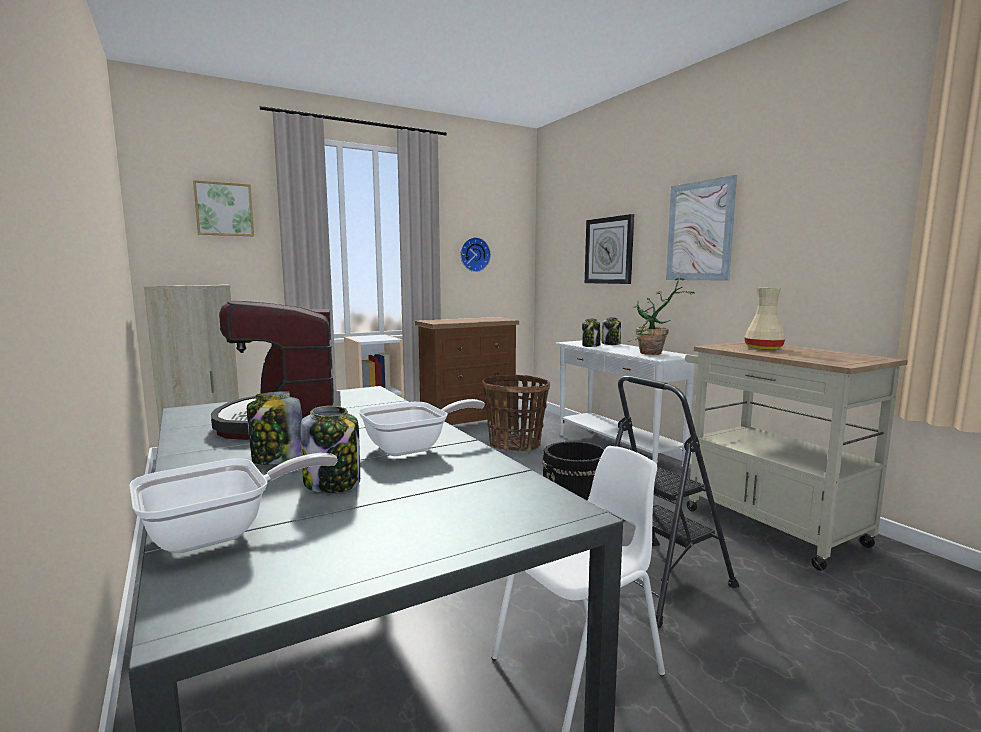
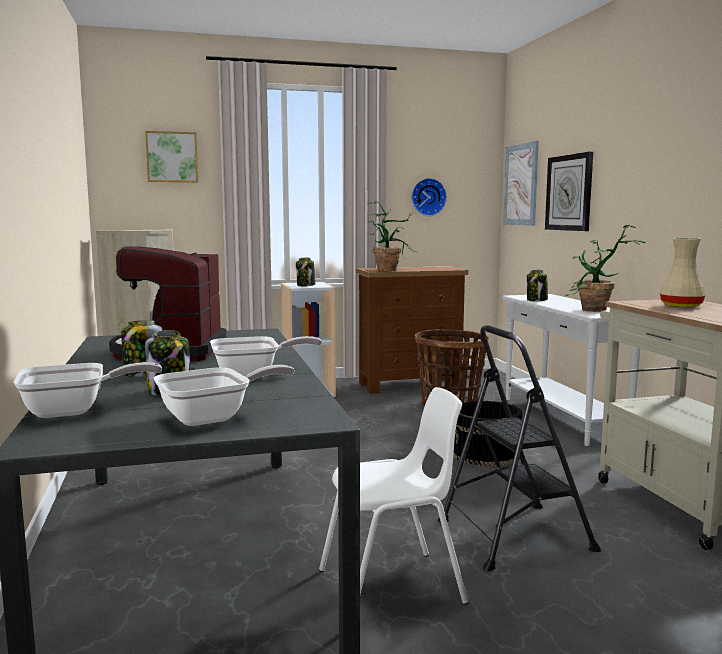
camera: 15 degrees right, 0 degrees up
(428, 522) = (214, 417): none -> frying pan
(450, 321) = (390, 270): none -> potted plant
(611, 344) = (563, 299): jar -> jar (306, 285)
(700, 231) = (653, 172): picture -> picture (521, 185)

